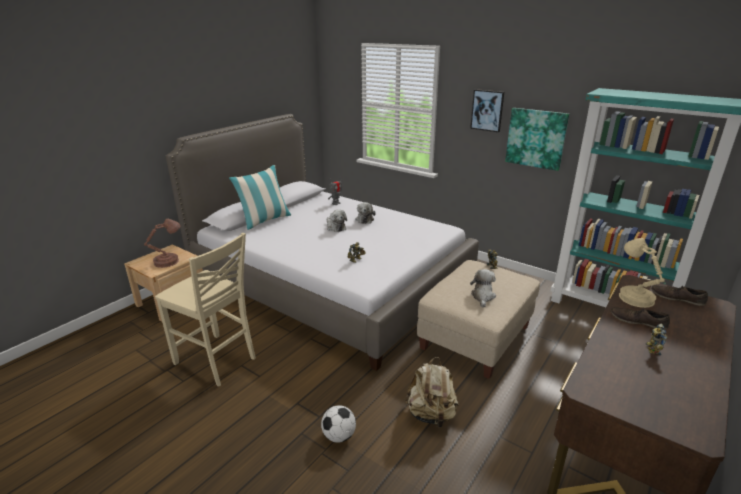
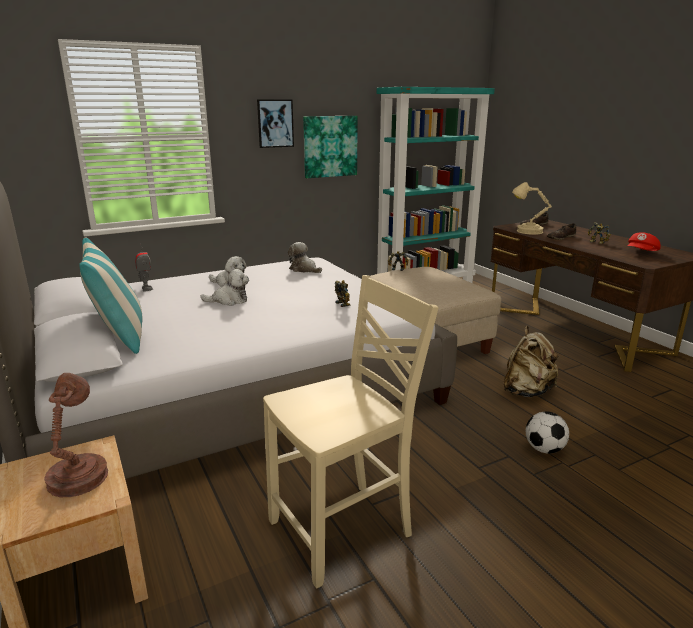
camera: 65 degrees left, 5 degrees down
(483, 296) = (448, 284): plush toy -> plush toy (304, 269)
(644, 388) = (641, 253): none -> red cap

